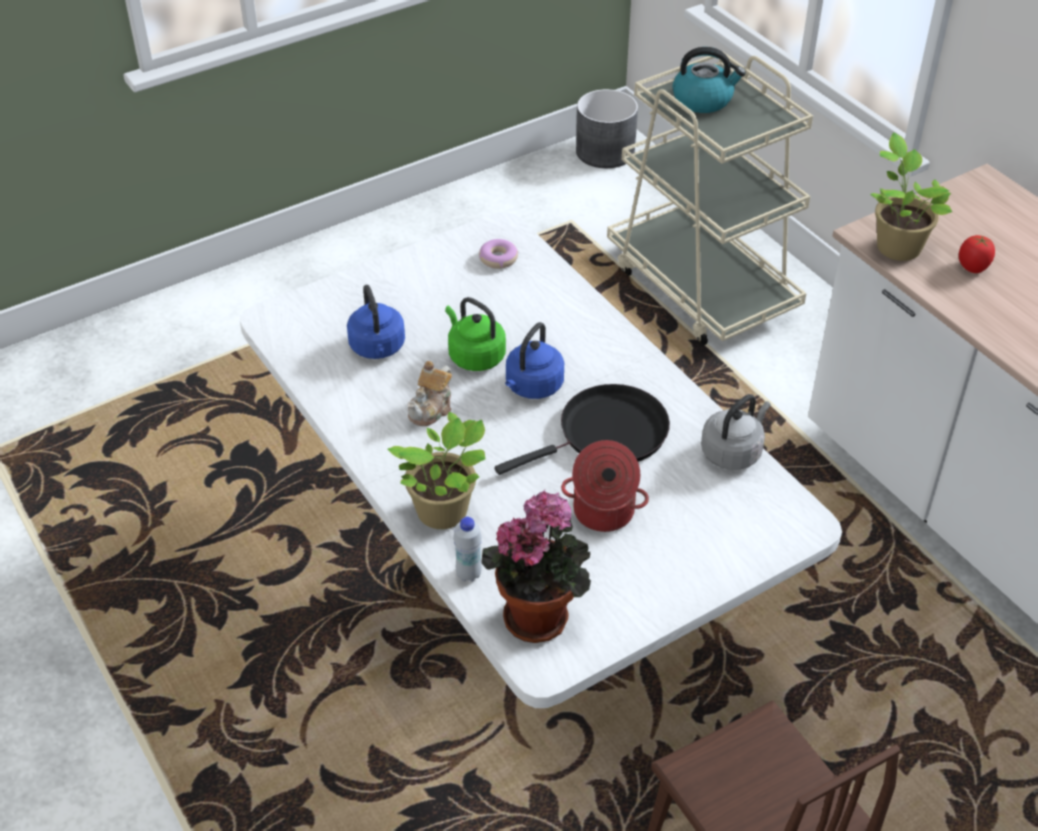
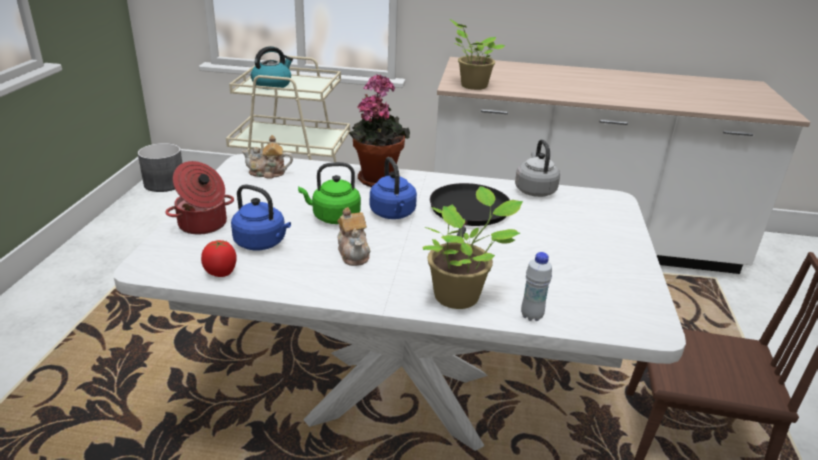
camera: 50 degrees left, 15 degrees down
(498, 258) = (268, 173): donut -> teapot
(539, 614) = (601, 307): potted plant -> potted plant (377, 178)
(603, 512) = (534, 244): cooking pot -> cooking pot (203, 225)
(973, 267) = (511, 82): tomato -> tomato (221, 272)

